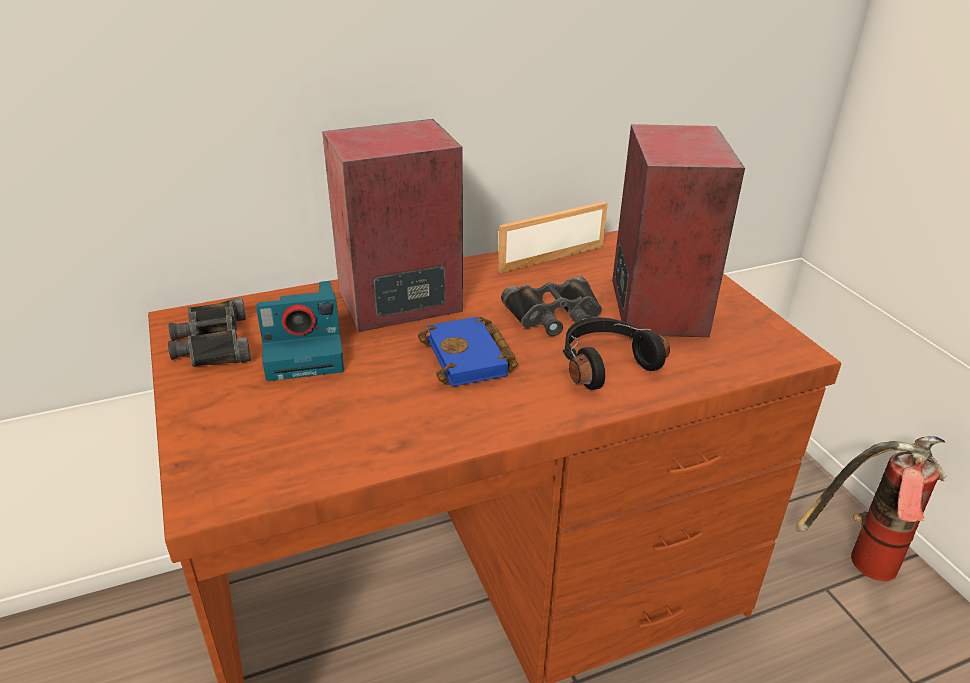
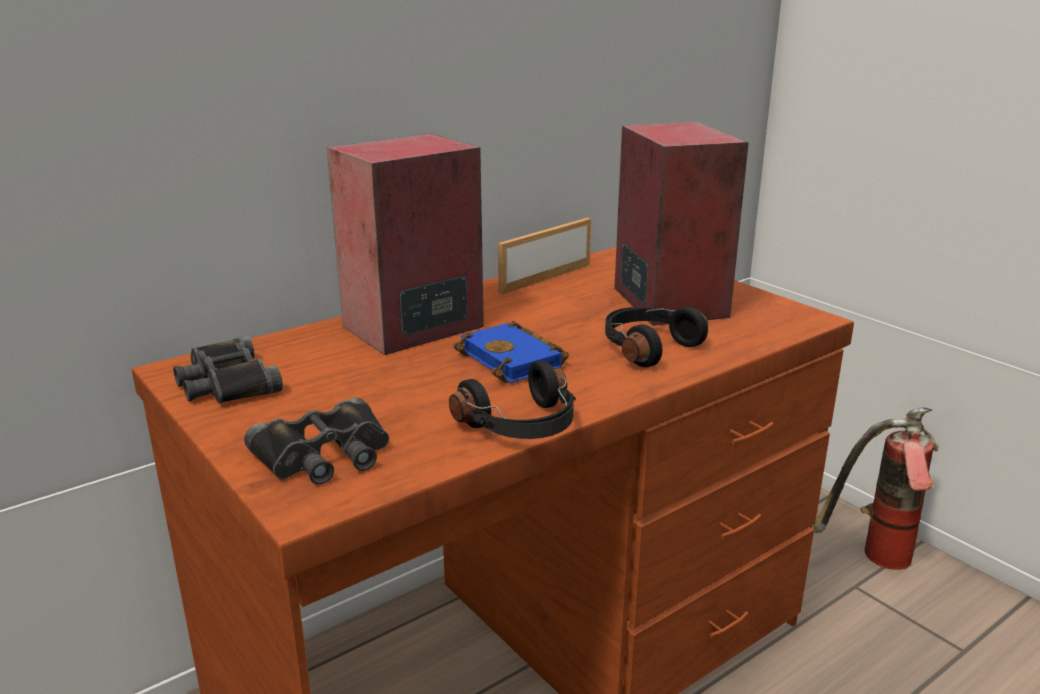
camera: 15 degrees left, 10 degrees down
(306, 352) = (338, 377): camera -> none
(437, 442) = (523, 426): none -> black headphones
(555, 315) = (577, 319): black binoculars -> black binoculars (325, 455)

